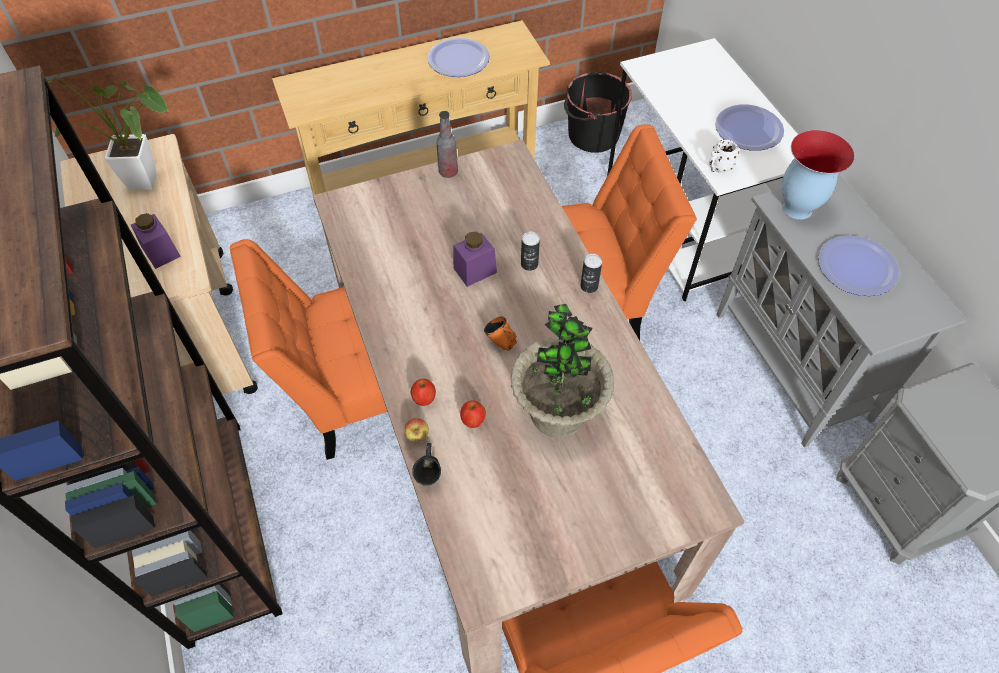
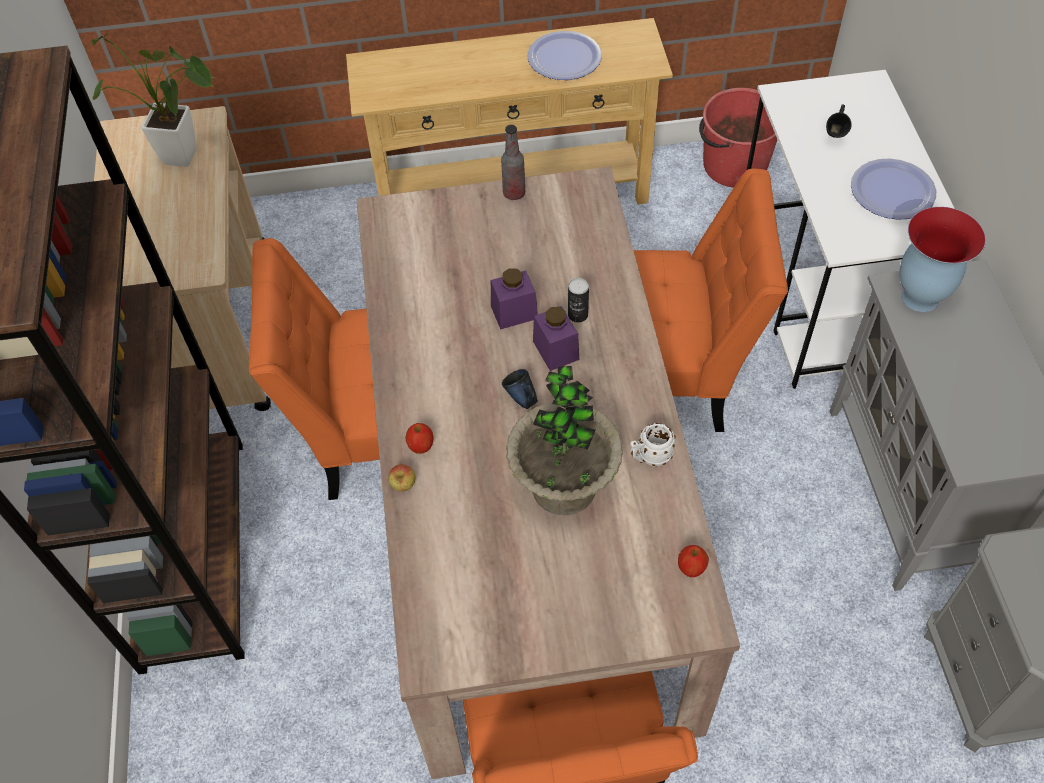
camera: 15 degrees right, 0 degrees up
(161, 252) = (182, 238): purple jar -> purple jar (556, 350)
(429, 475) = (405, 529): black mug -> black mug (834, 138)
(473, 421) = (467, 479): apple -> apple (691, 568)
(501, 344) = (521, 400): orange mug -> blue mug
(589, 286) = (639, 351): can -> none
(592, 135) = (733, 165): black bucket -> red bucket
(717, 168) = (838, 234): white mug -> white mug (649, 457)
(857, 267) = (972, 380): plate -> none

